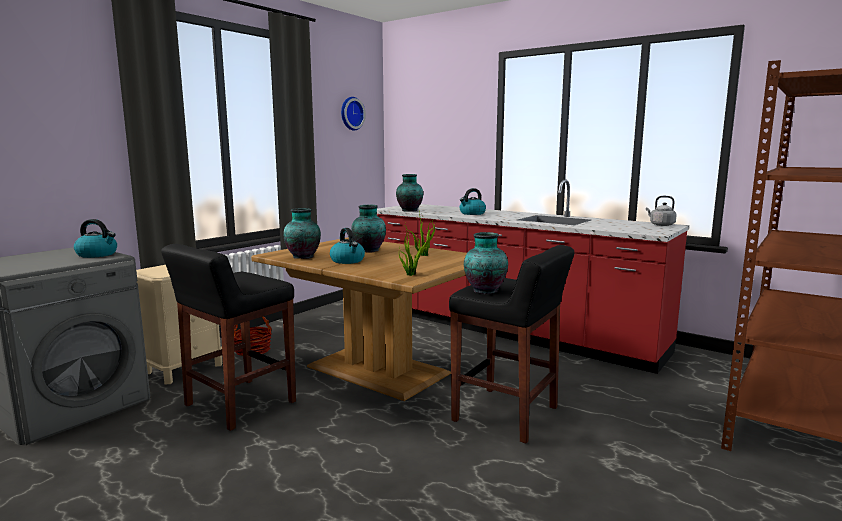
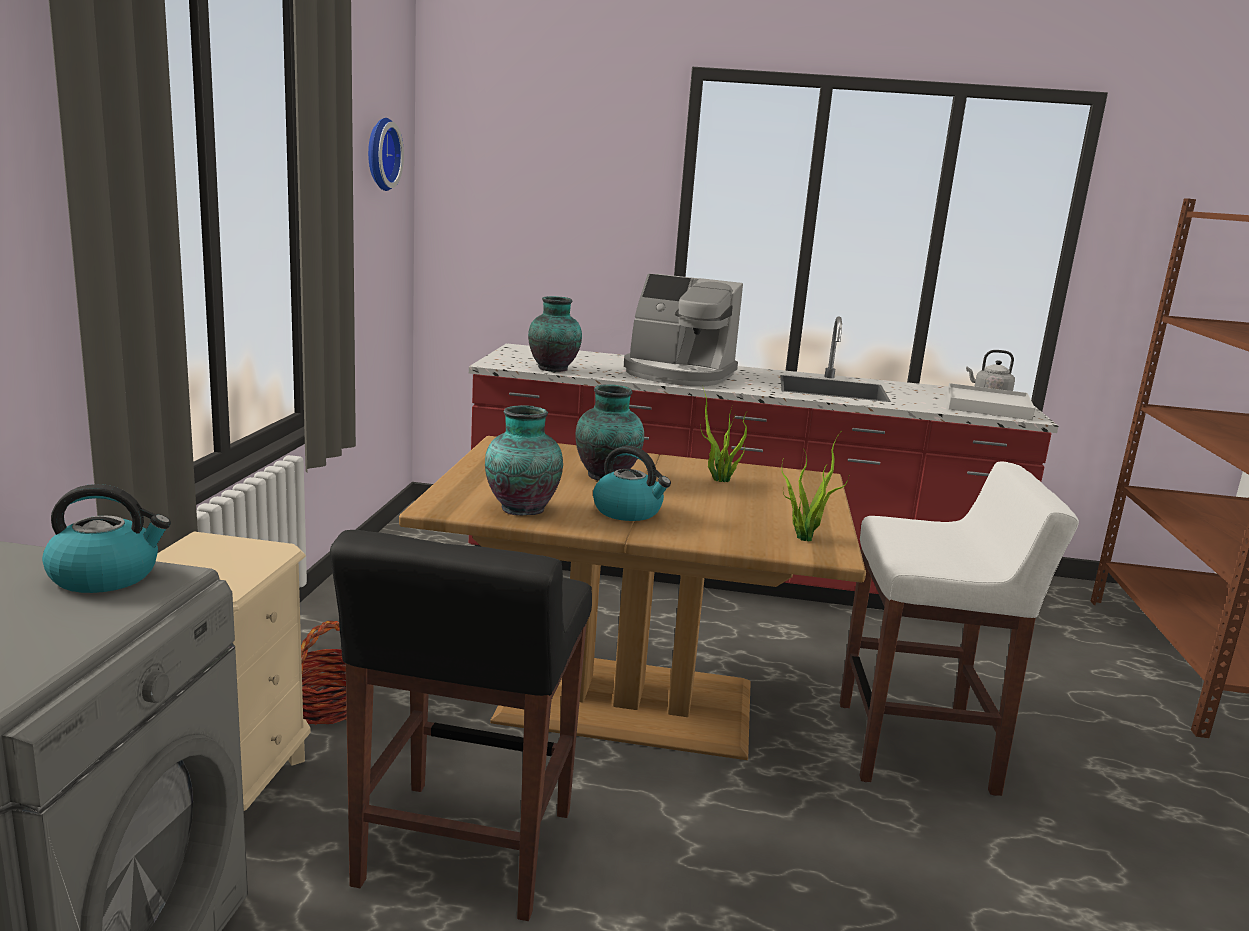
camera: 30 degrees left, 5 degrees up
(472, 213) = (677, 374): kettle -> coffee machine
(484, 291) = (931, 556): vase -> none
(507, 415) = (918, 748): black stool -> white stool
(640, 228) = (988, 406): none -> white tray

